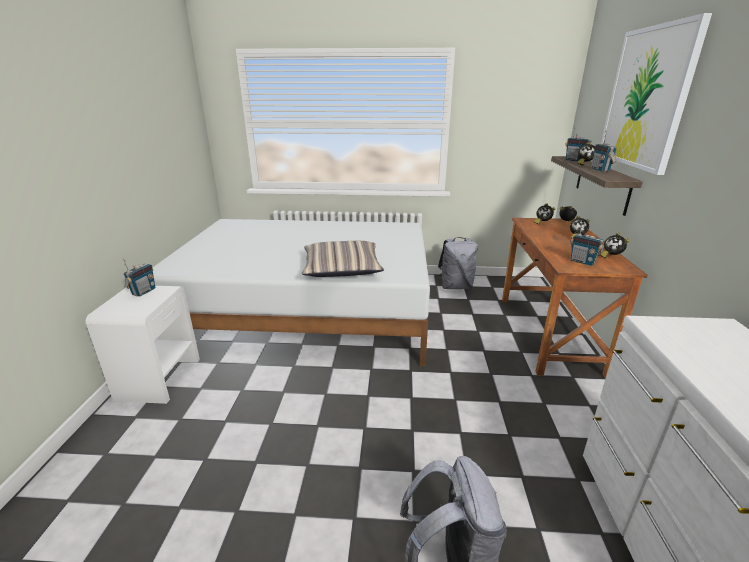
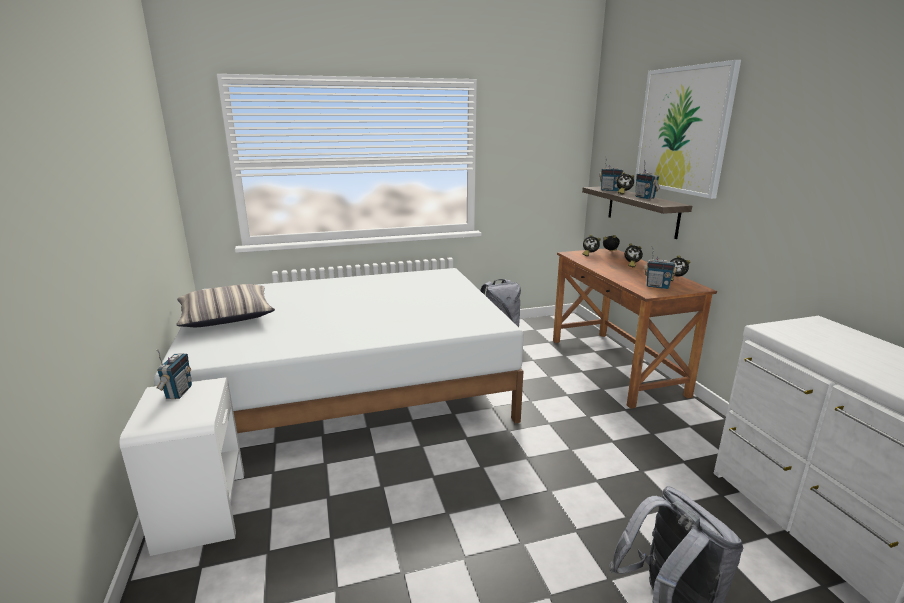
camera: 20 degrees left, 5 degrees down
(342, 268) = (416, 326): pillow -> pillow (227, 316)

